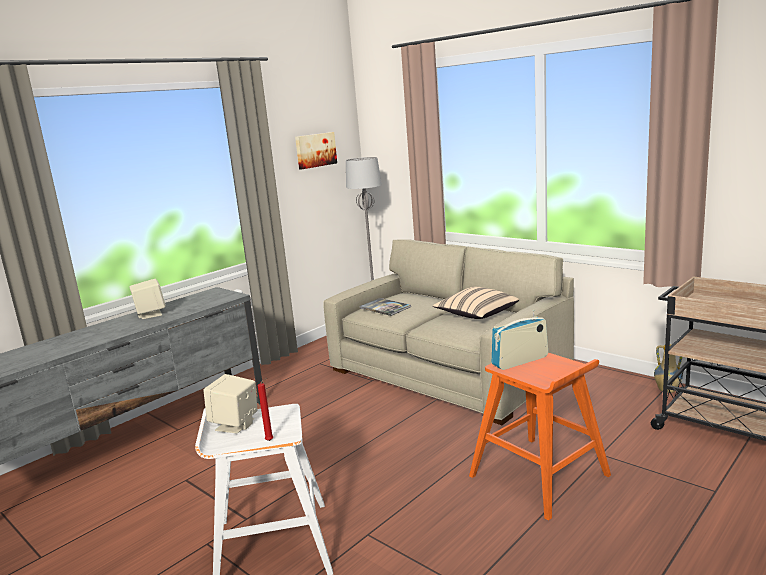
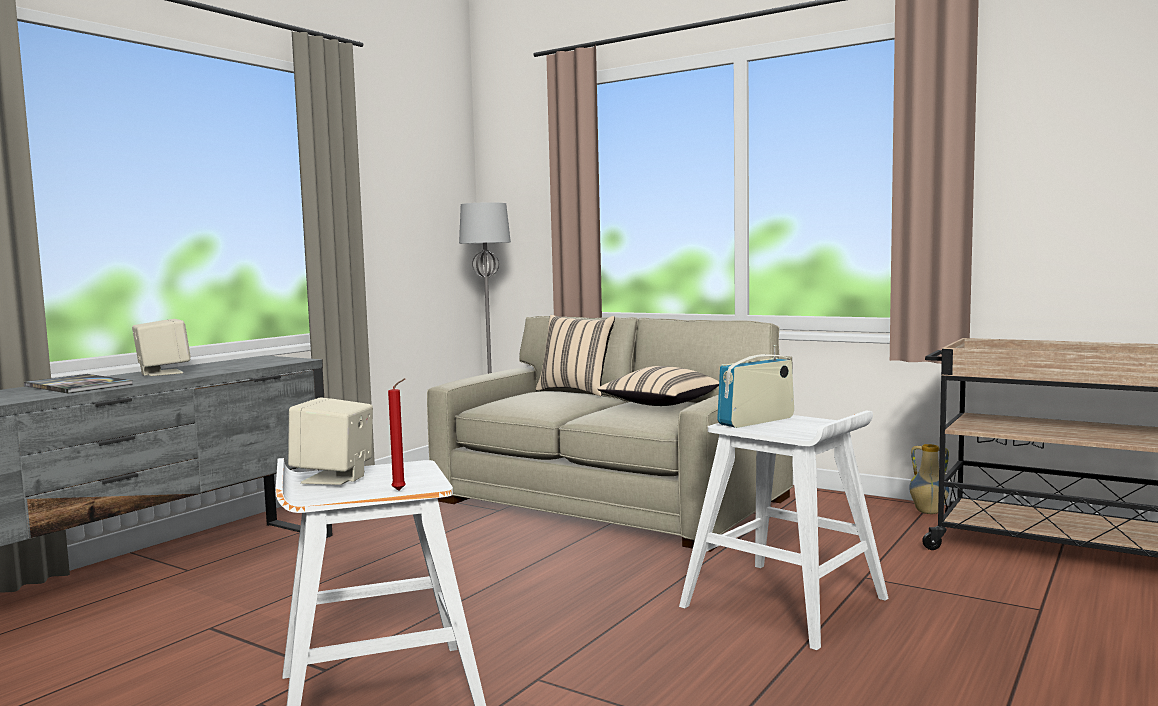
camera: 10 degrees left, 10 degrees down
(315, 150) = (416, 189): picture -> none
(385, 307) = (521, 400): book -> book (78, 386)
(425, 295) = (576, 391): none -> beige pillow
(540, 476) = (786, 603): orange stool -> white stool

